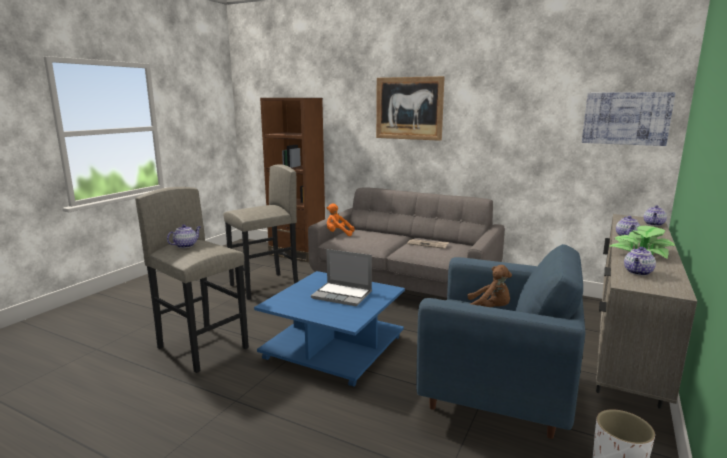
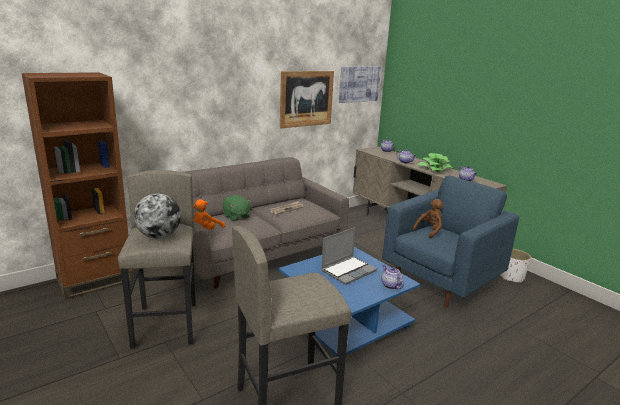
camera: 65 degrees left, 5 degrees up
(186, 245) = (286, 294): teapot -> teapot (390, 285)
(252, 209) = (159, 236): none -> globe
(379, 235) = (236, 216): none -> green plush toy
(409, 108) = (211, 82): picture -> picture (306, 98)

